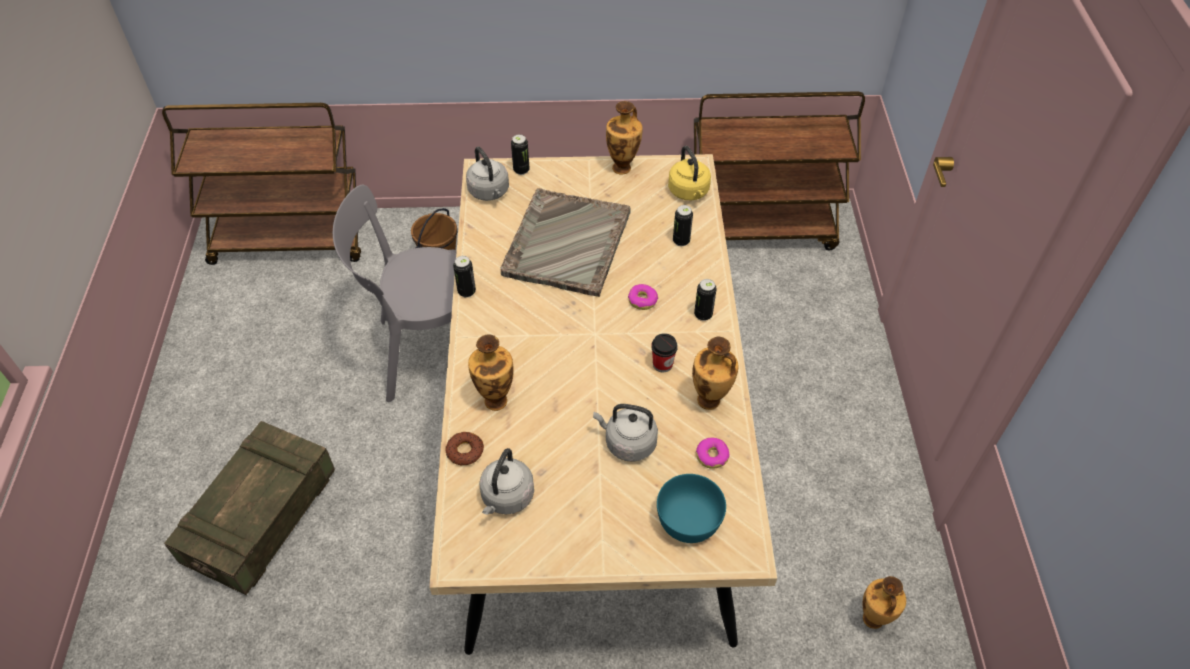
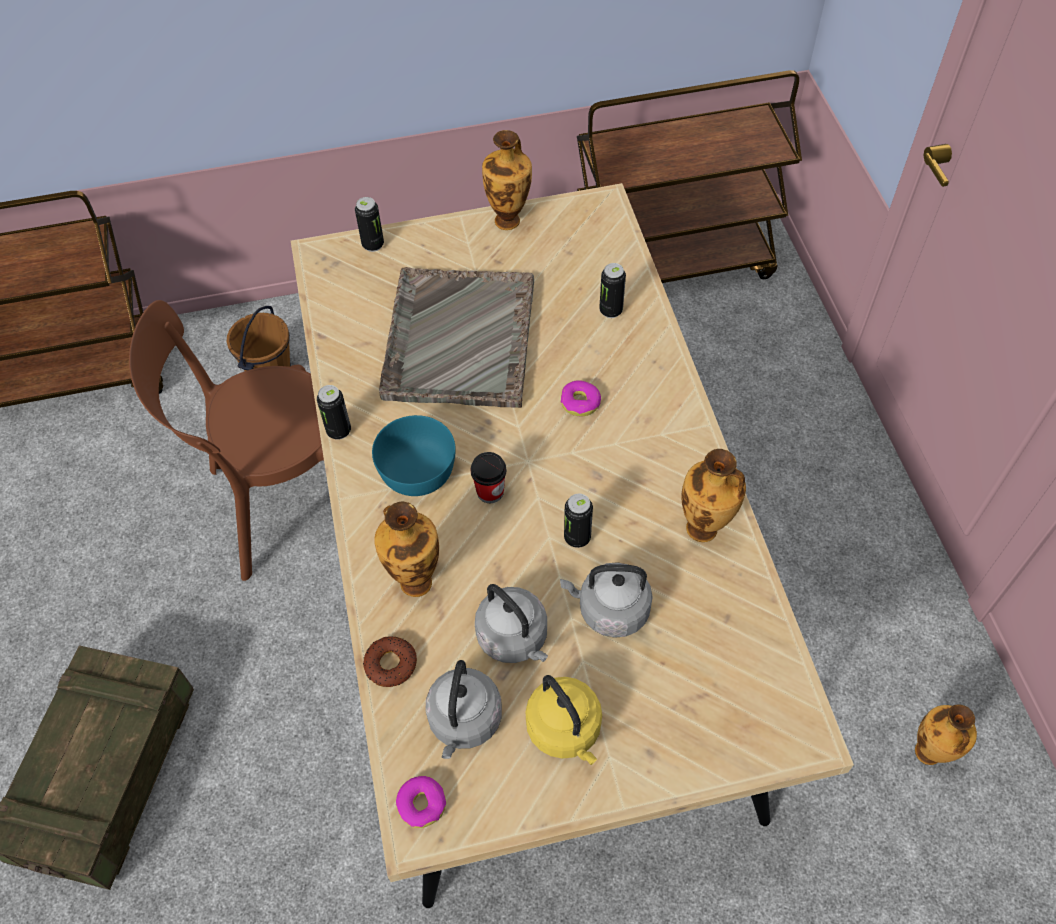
camera: 10 degrees left, 5 degrees up
(426, 353) = (281, 504): grey chair -> brown chair
(490, 192) = (337, 283): grey kettle -> grey kettle (514, 638)
(662, 364) = (629, 488): cup -> cup (490, 492)
(687, 520) = (716, 705): turquoise bowl -> turquoise bowl (416, 471)
(689, 192) = (605, 241): yellow kettle -> yellow kettle (566, 730)
(703, 315) = (665, 409): can -> can (577, 537)
(712, 456) = (726, 607): donut -> donut (422, 804)

